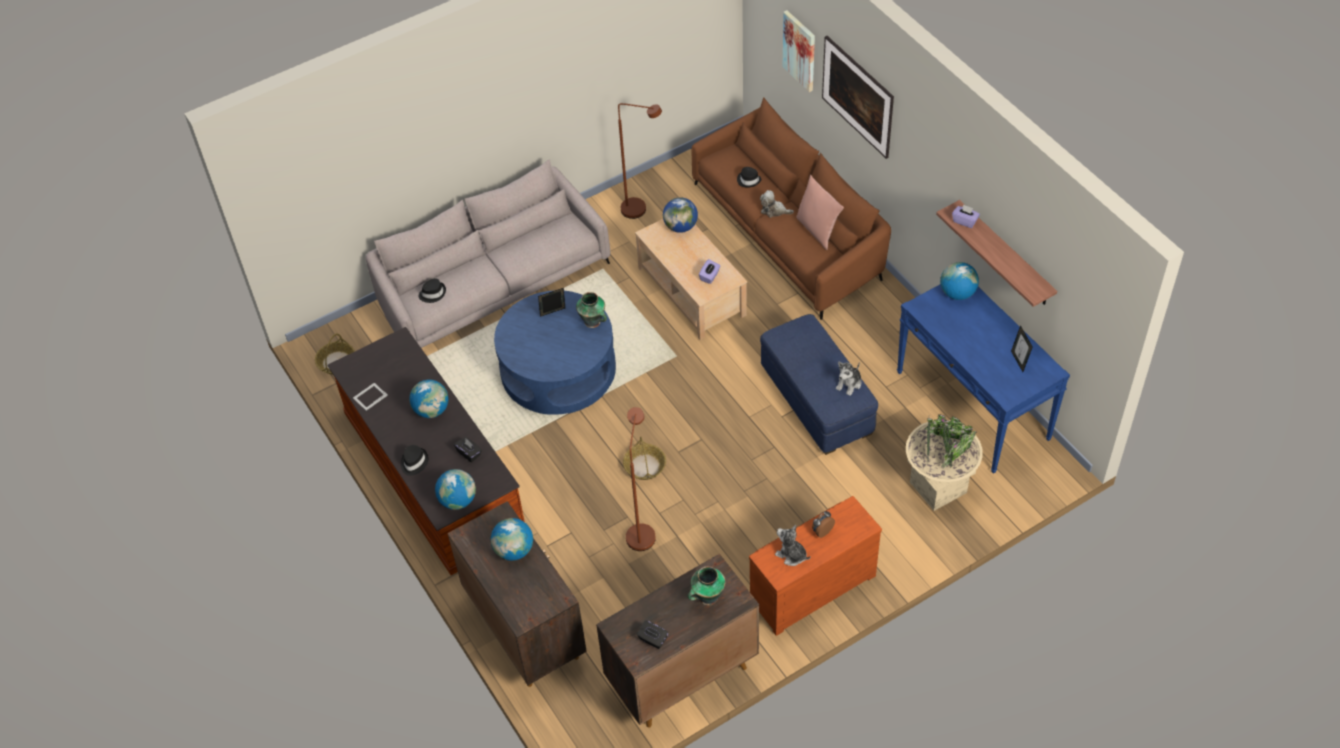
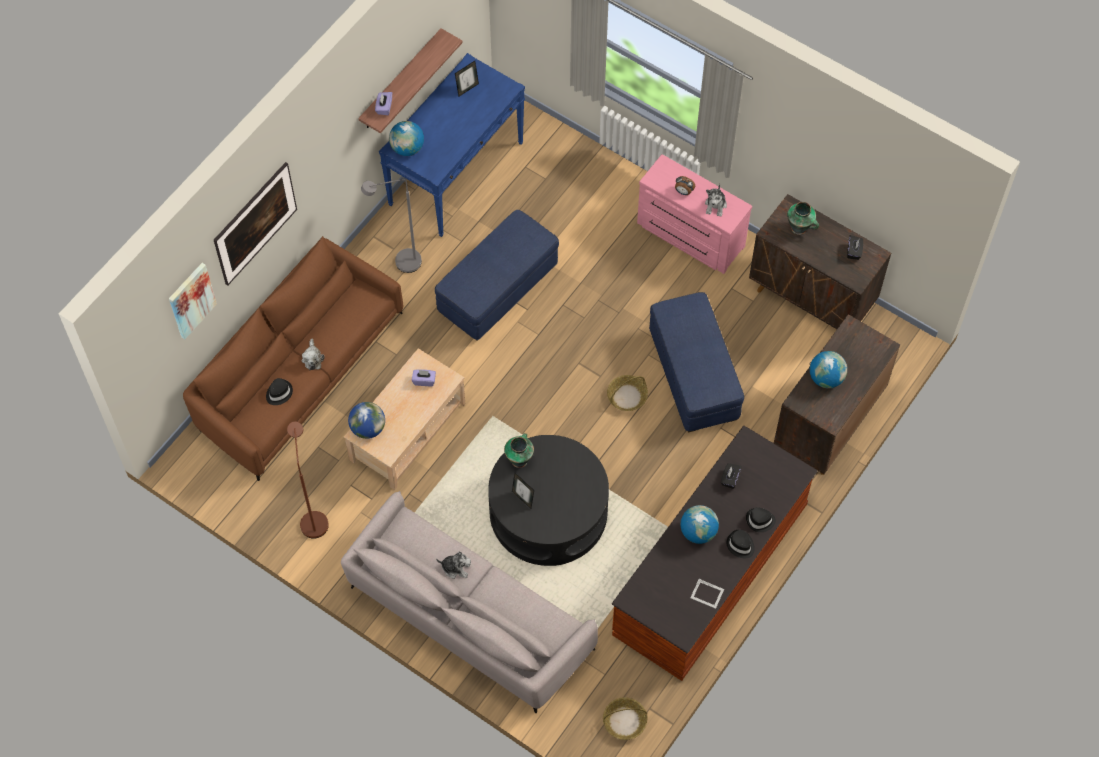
camera: 115 degrees left, 10 degrees up
(432, 293) = (539, 623): black hat -> black hat (740, 545)
(458, 500) = (781, 466): globe -> none
(558, 368) = (548, 511): blue coffee table -> black coffee table
(641, 531) = (694, 374): brown floor lamp -> blue ottoman
(811, 586) = (689, 236): brown dresser -> pink dresser
(817, 230) = (327, 313): pink pillow -> none
(849, 384) = (507, 233): plush toy -> plush toy (456, 568)
(879, 333) = (401, 263): none -> grey floor lamp
(938, 487) = (553, 176): beige planter -> none

